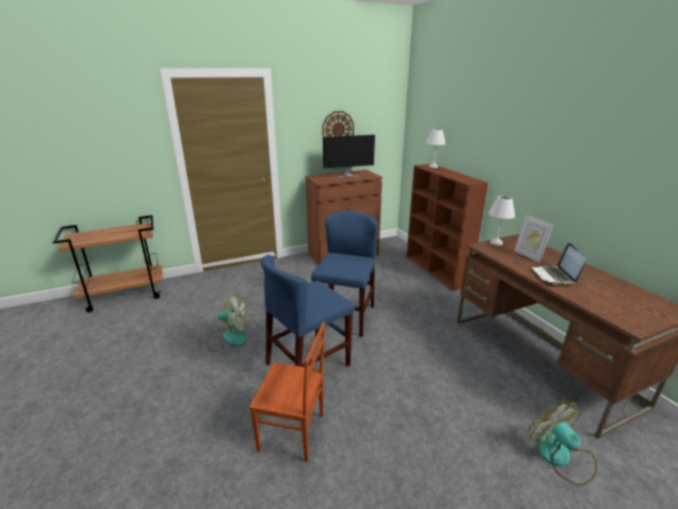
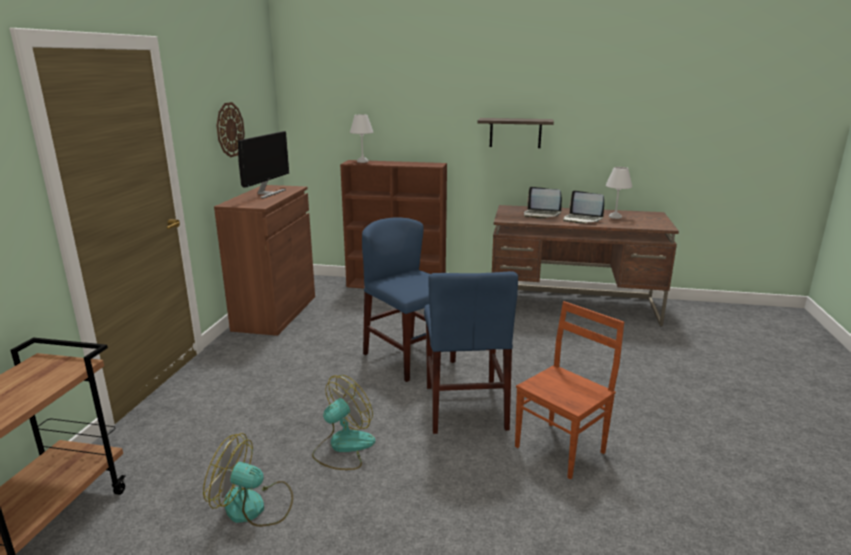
camera: 55 degrees left, 5 degrees down
(495, 242) = (504, 214): white table lamp -> white table lamp (614, 217)
(528, 256) = (541, 214): picture frame -> laptop
(548, 166) = (515, 133): none -> shelf
(561, 457) = (670, 345): fan -> fan (254, 507)

